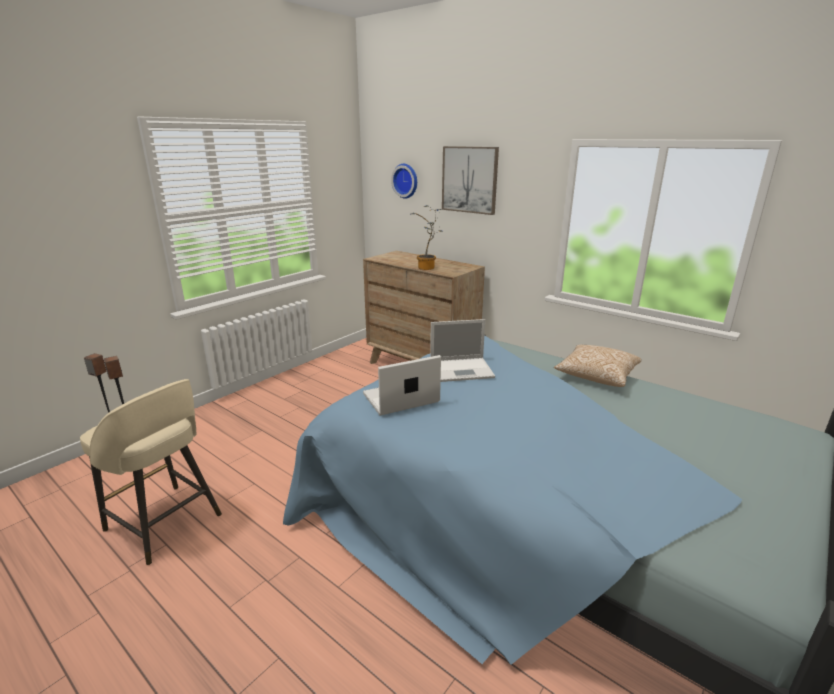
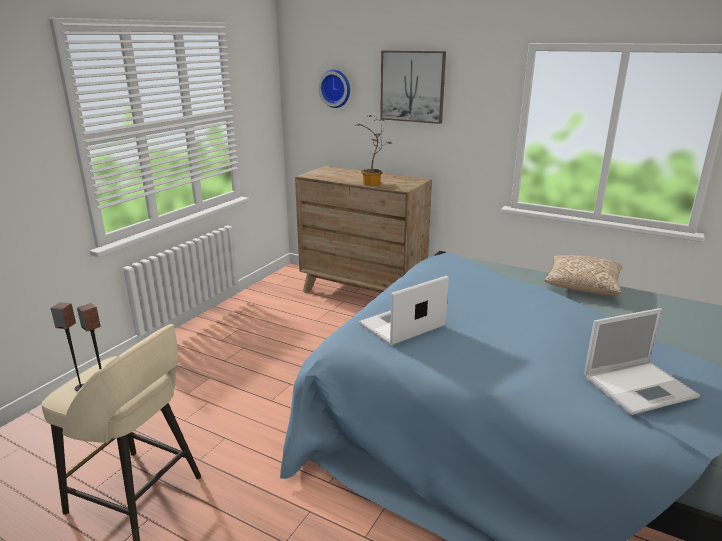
camera: 10 degrees left, 0 degrees up
(462, 370) = (449, 290): laptop -> laptop (640, 386)

